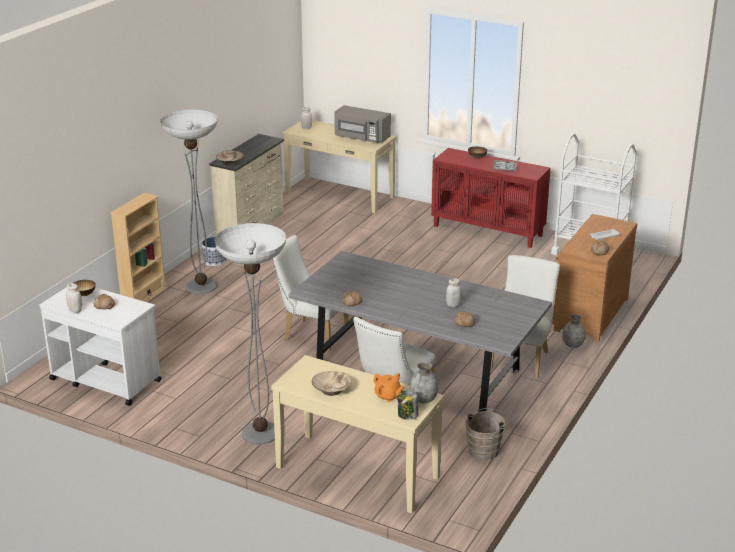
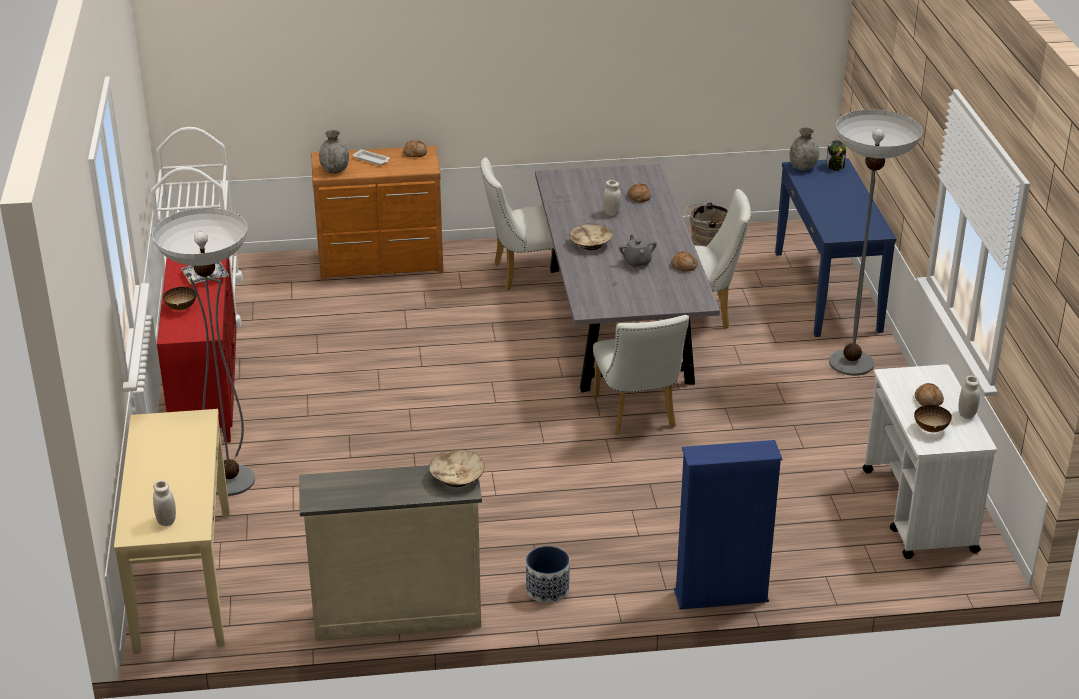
camera: 125 degrees left, 5 degrees up
(144, 297) = (721, 596): beige bookcase -> blue bookcase
(201, 286) = (632, 560): floor lamp -> floor lamp (230, 481)
(331, 389) = (855, 209): beige bowl -> beige bowl (590, 244)
(357, 472) = (828, 291): beige console table -> blue console table
(361, 137) = (169, 443): grey microwave -> none
(377, 290) = (637, 262): none -> grey teapot
(388, 396) = (823, 182): orange teapot -> none
(573, 344) = (461, 255): grey vase -> grey vase (334, 170)

